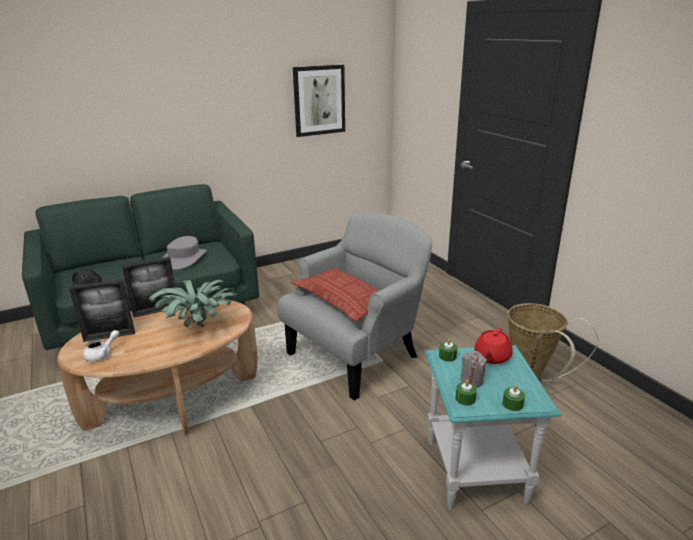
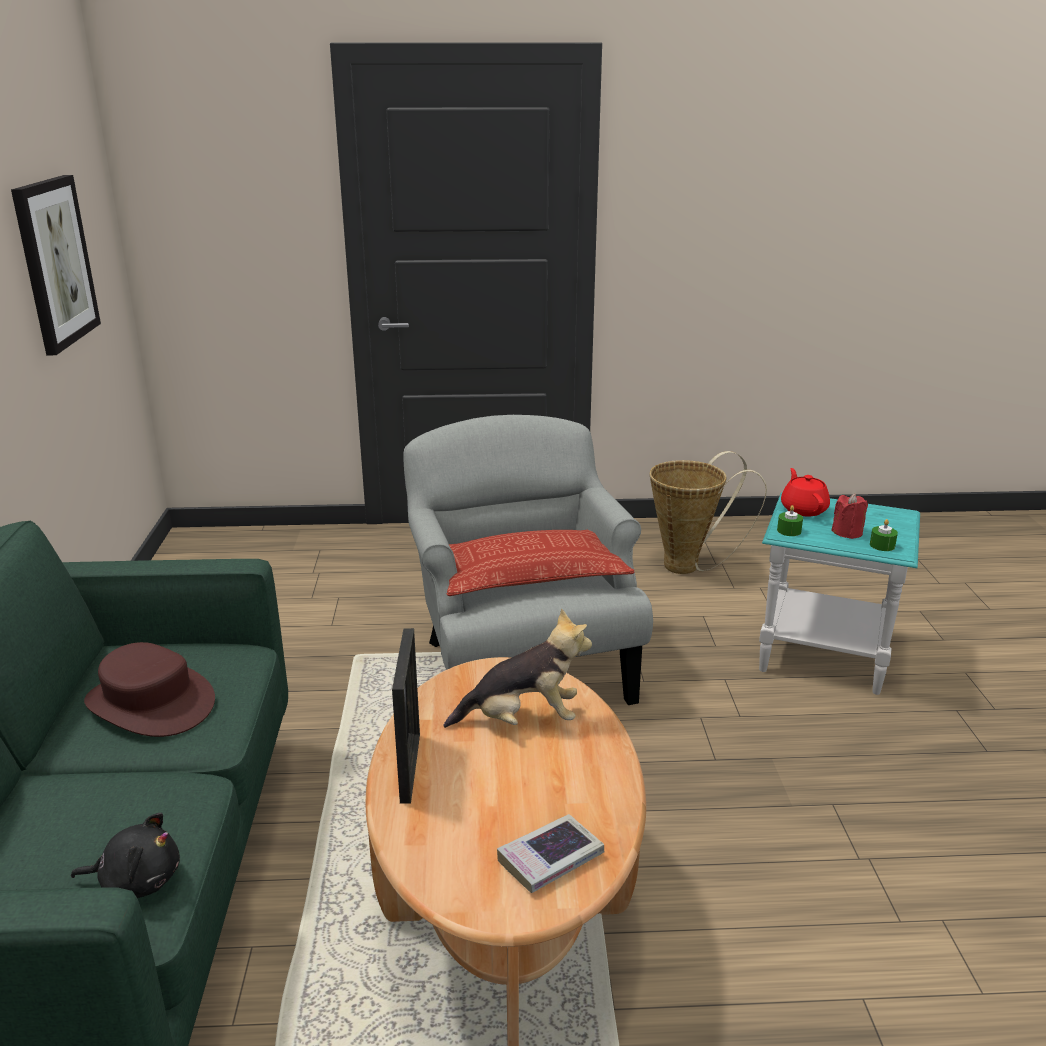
camera: 65 degrees left, 0 degrees up
(102, 354) = (550, 859): white teapot -> book
(109, 336) = (474, 845): picture frame -> none
(184, 259) = (150, 703): grey hat -> brown hat
(198, 326) = (522, 720): potted plant -> plush toy
(471, 380) = (847, 532): grey candle -> red candle
(492, 357) = (803, 509): red teapot -> red teapot turned 150 degrees counterclockwise
(512, 404) = (900, 526): green candle -> none

